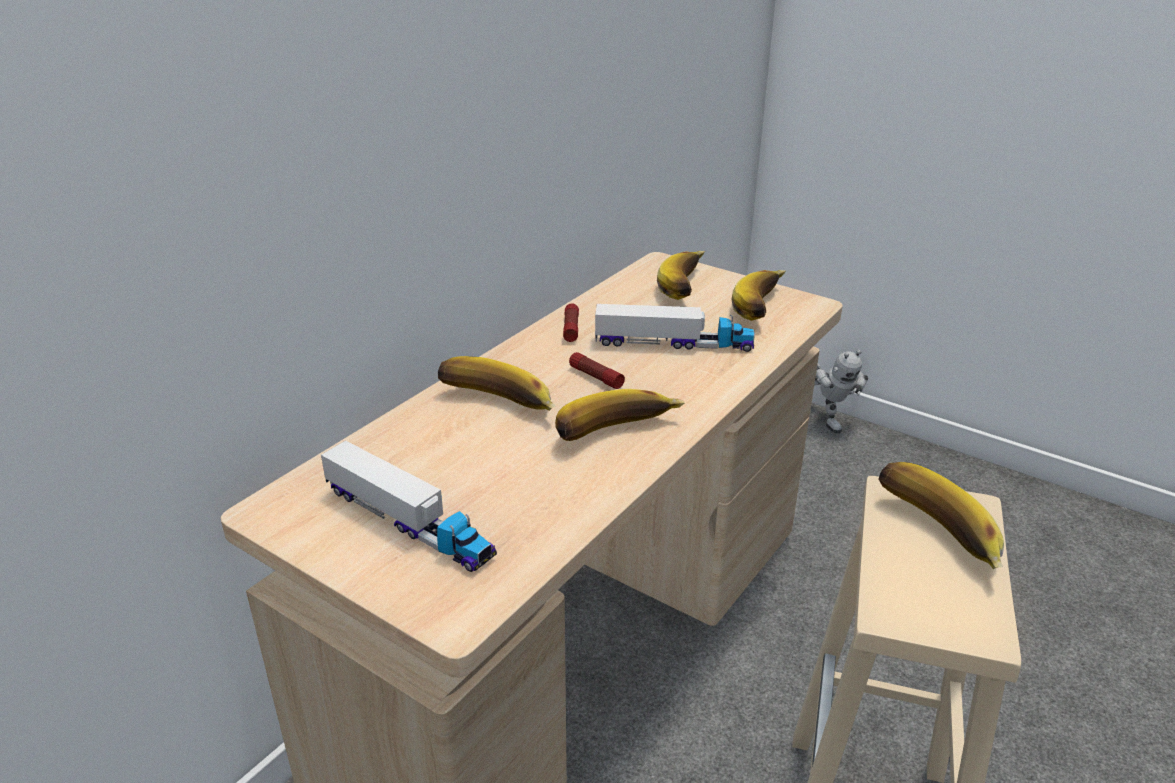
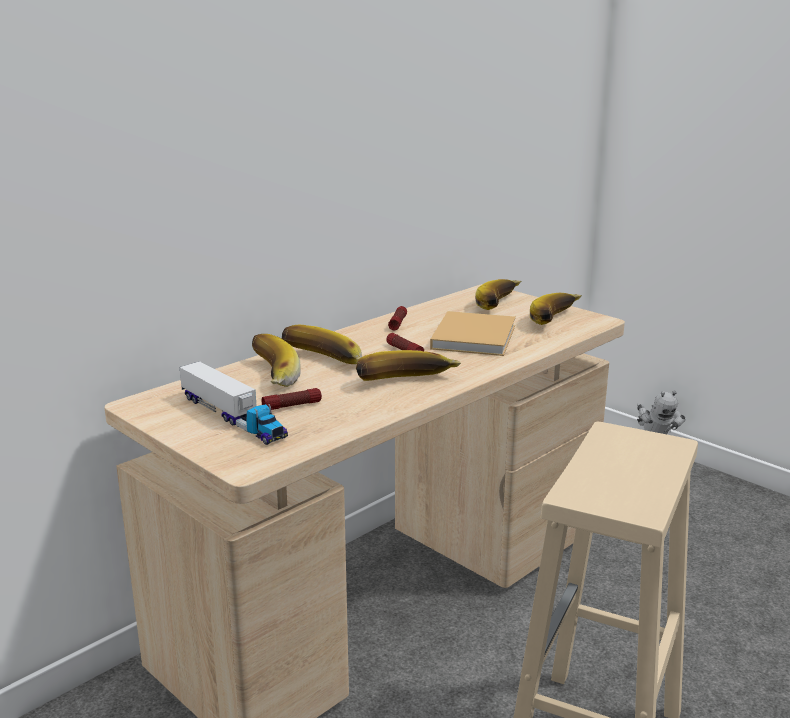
camera: 10 degrees right, 10 degrees down
(482, 492) = (292, 406): none -> flashlight
(673, 343) = (474, 336): toy truck -> beige book
(933, 535) = (630, 456): banana -> banana (268, 376)

